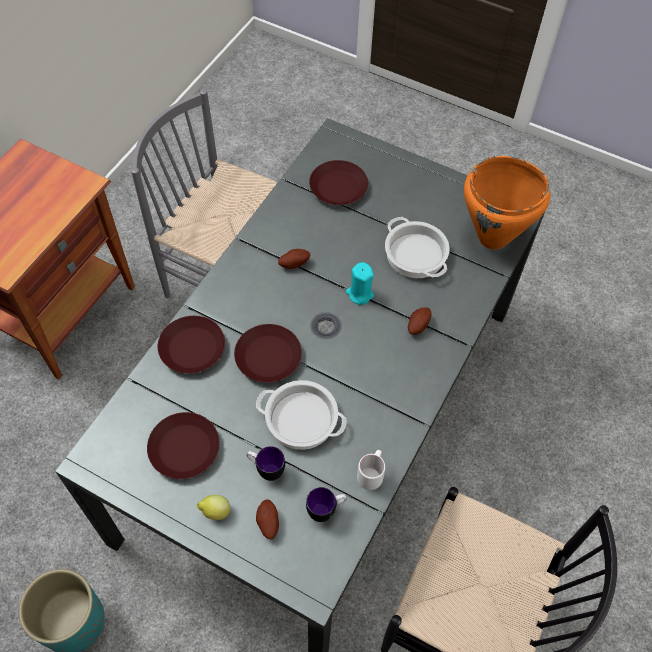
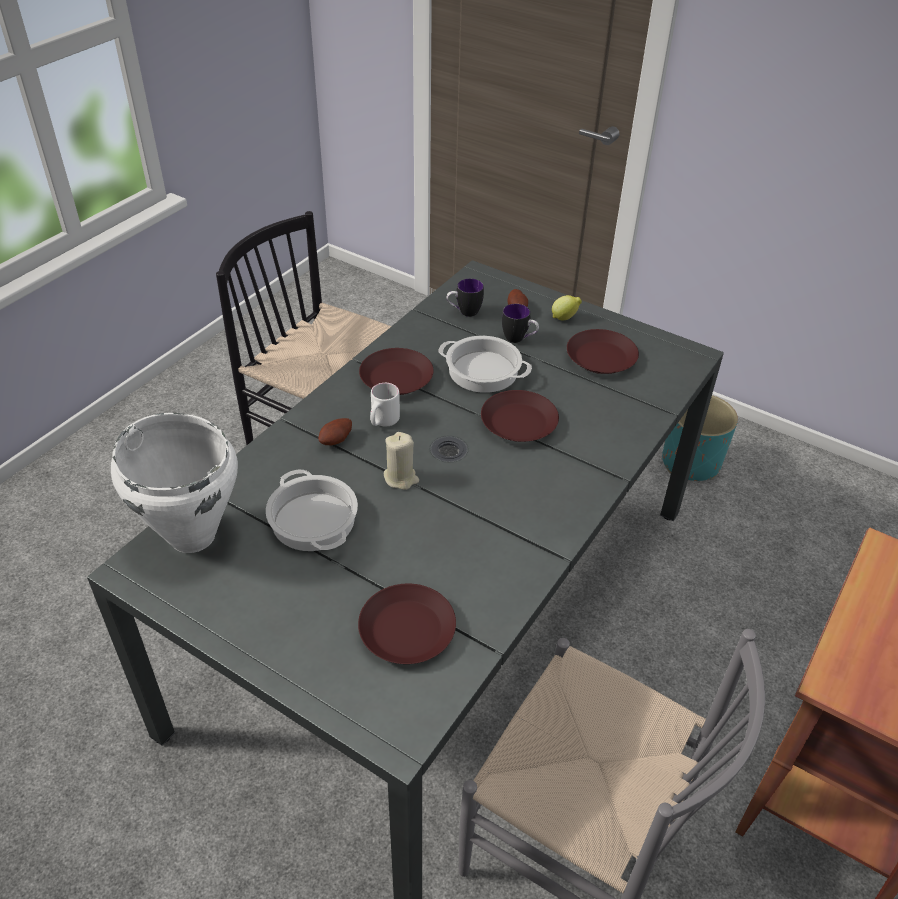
camera: 175 degrees left, 15 degrees down
(193, 348) = (608, 436): brown plate -> brown plate (395, 378)
(294, 263) = (485, 520): potato -> none
(359, 294) = (401, 478): turquoise candle -> beige candle
(371, 474) = (418, 331): white mug -> white mug (383, 422)
(493, 238) = (192, 535): orange cooking pot -> white cooking pot

